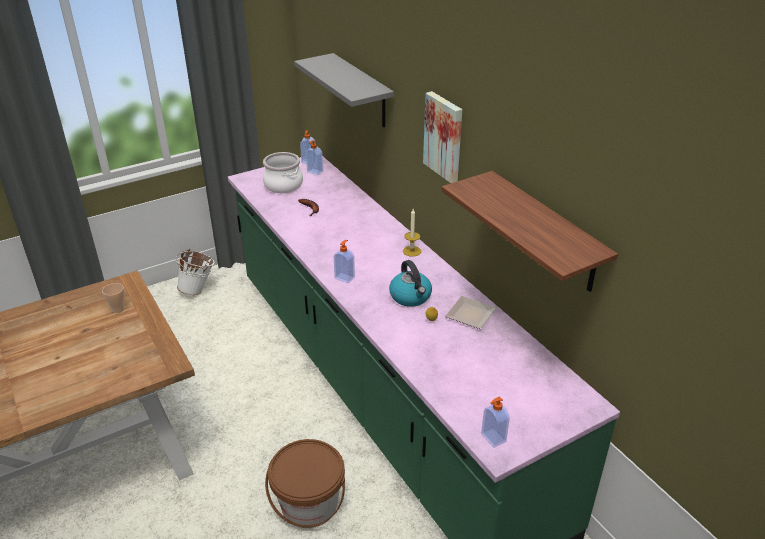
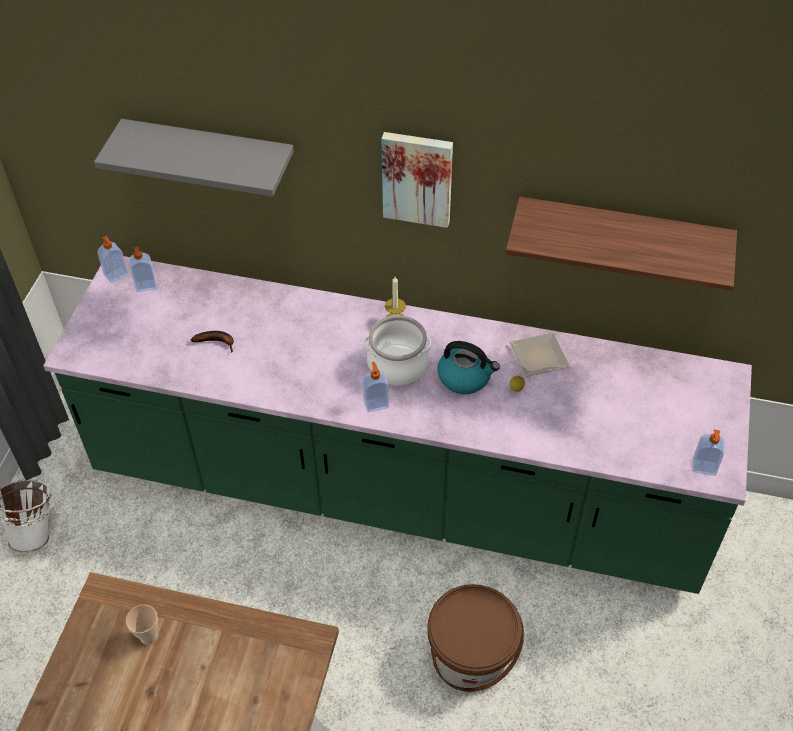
camera: 45 degrees left, 15 degrees up
(284, 185) = (136, 330): cooking pot -> cooking pot (398, 364)

